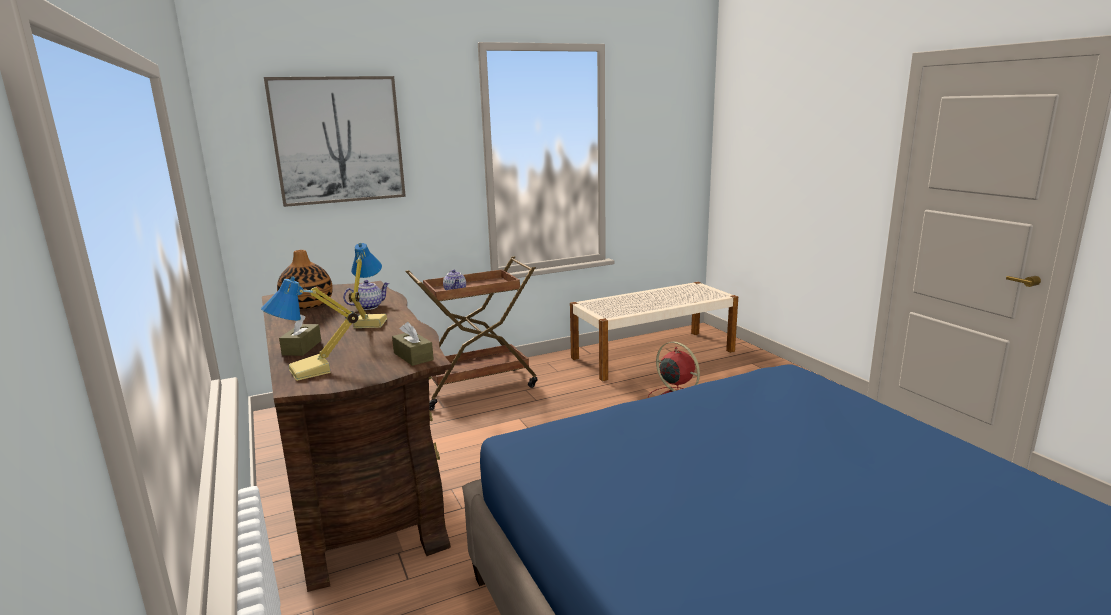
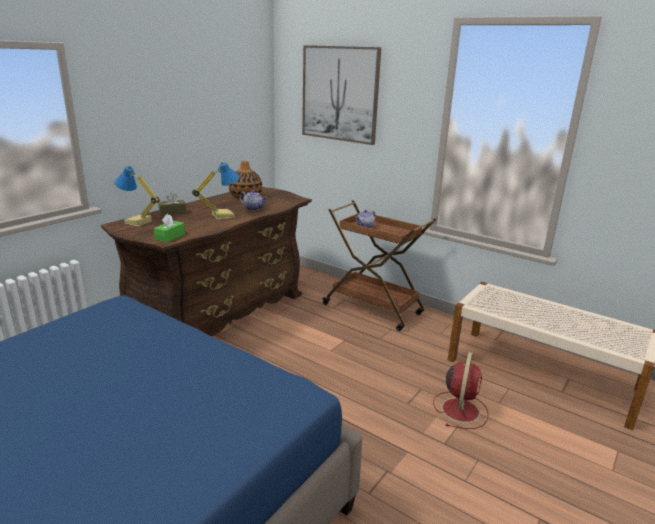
camera: 60 degrees right, 5 degrees up
(413, 356) = (170, 237): brown tissue box -> green tissue box

